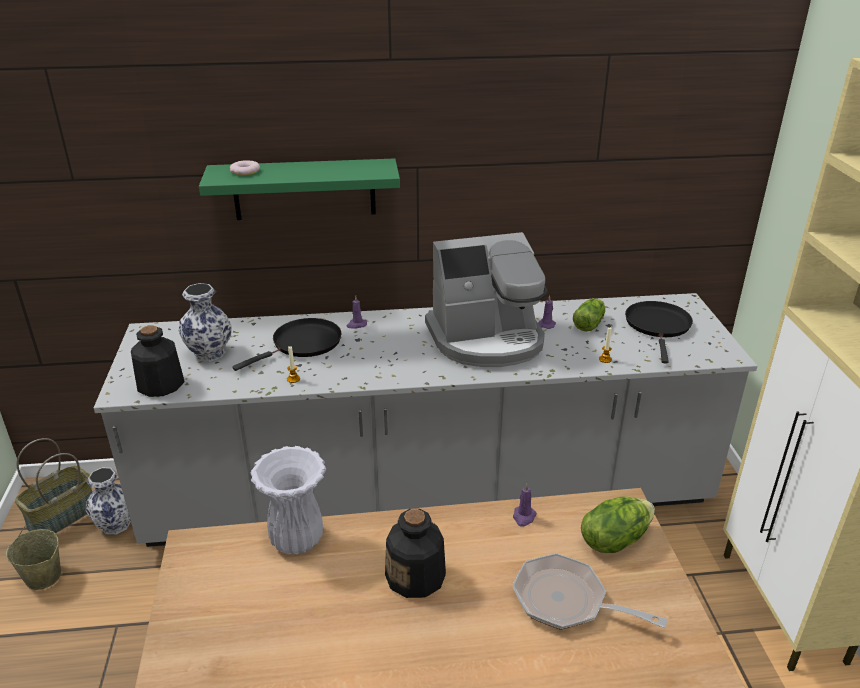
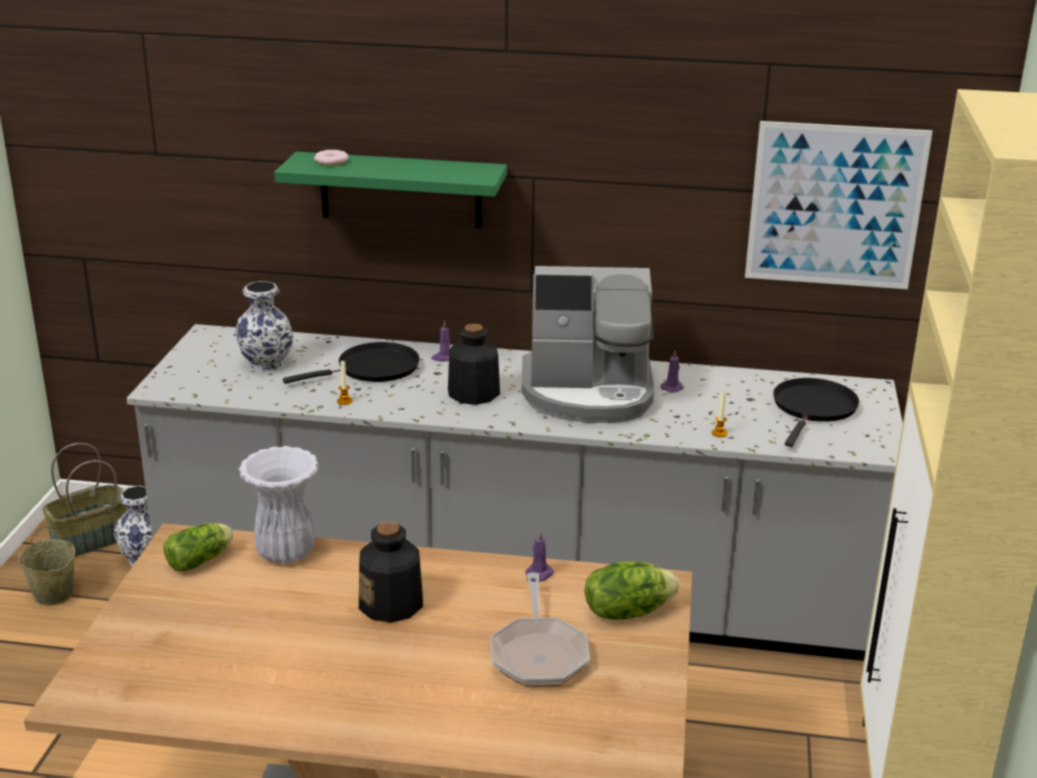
camera: 15 degrees right, 5 degrees down
(160, 384) = (202, 386): bottle -> bottle (473, 393)
(567, 601) = (539, 653): frying pan -> frying pan turned 135 degrees counterclockwise
(590, 323) = (727, 394): lettuce -> lettuce (202, 560)
(657, 166) = (835, 206): none -> picture

